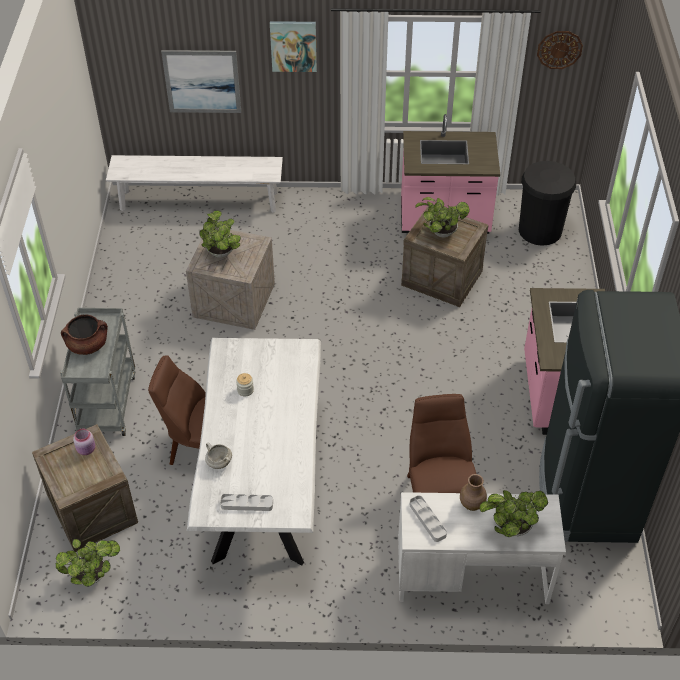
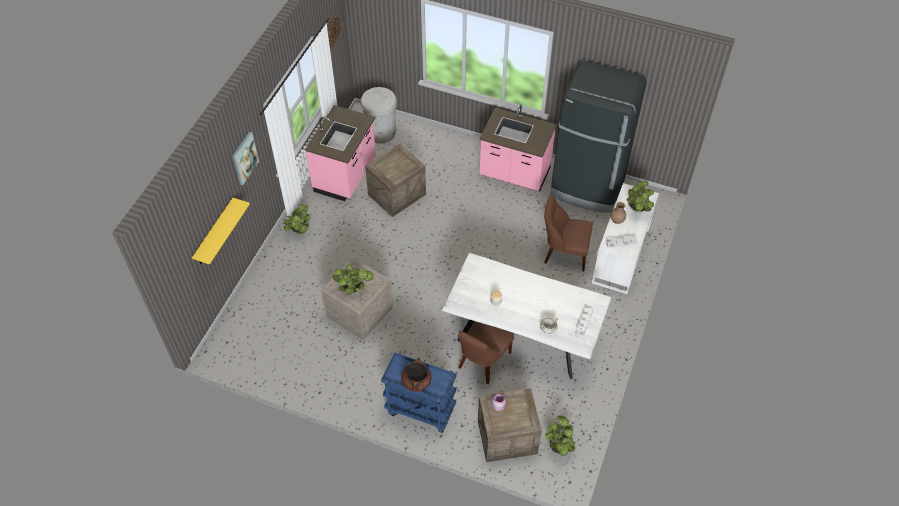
camera: 70 degrees left, 5 degrees up
(107, 403) = (419, 410): grey cart -> blue cart
(199, 201) = (245, 307): white bench -> none
(202, 81) = (214, 232): picture -> yellow shelf
(440, 232) = (394, 169): potted plant -> potted plant (299, 231)
(540, 230) = (381, 132): black trash can -> white trash can

